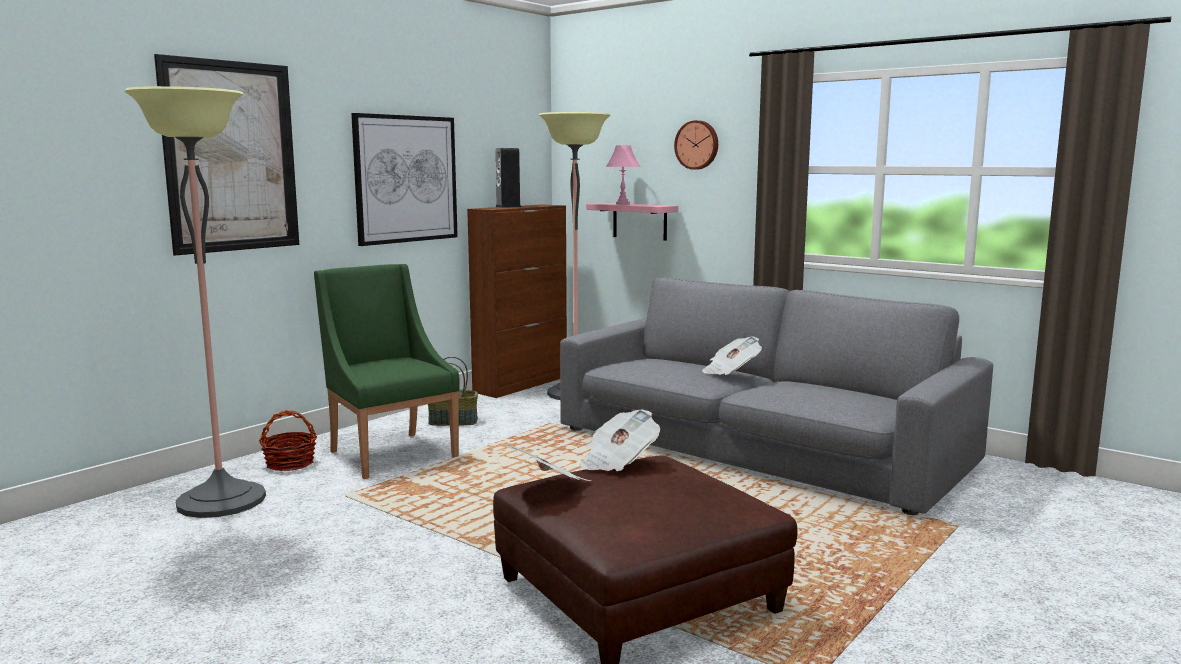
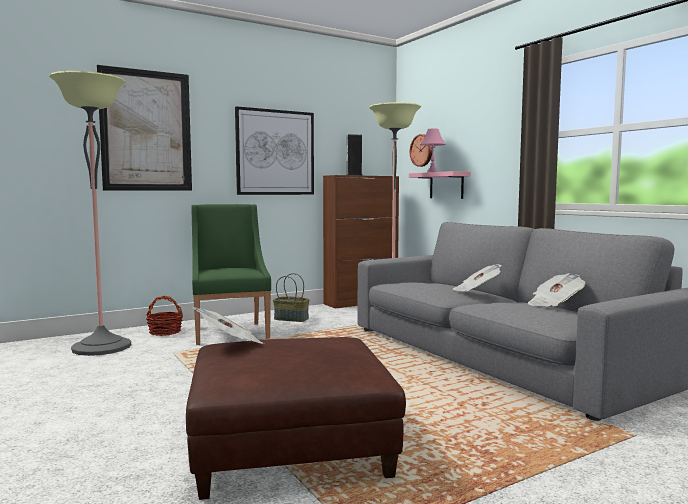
camera: 20 degrees right, 5 degrees down
(618, 461) = (305, 335): newspaper -> newspaper (554, 304)
(697, 145) = (483, 124): wall clock -> wall clock (422, 150)

